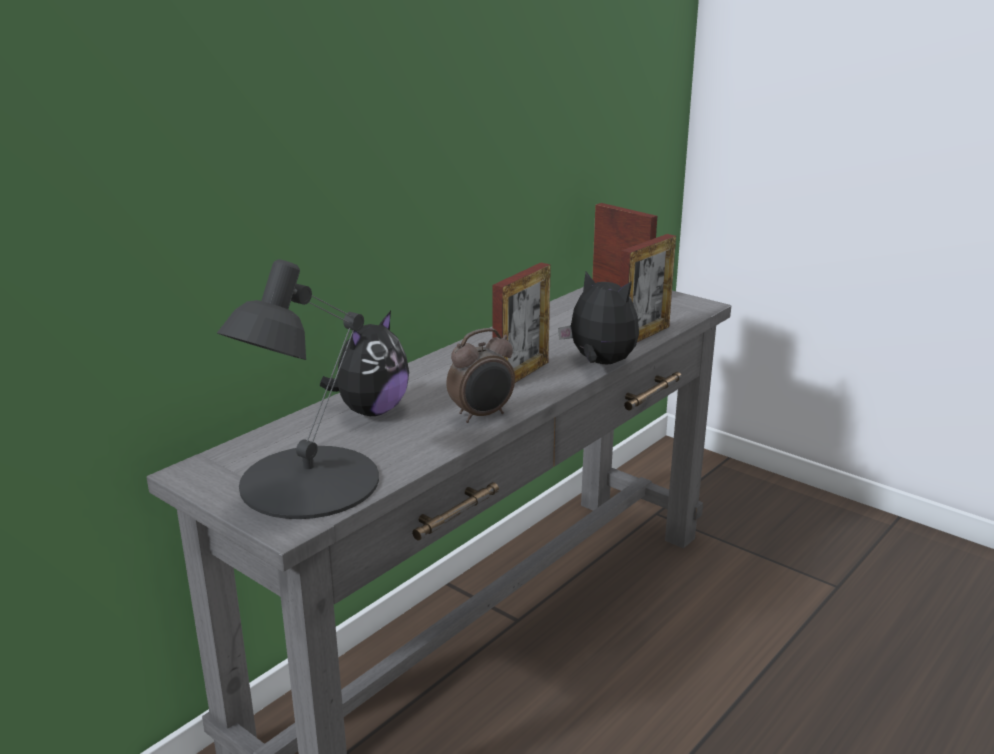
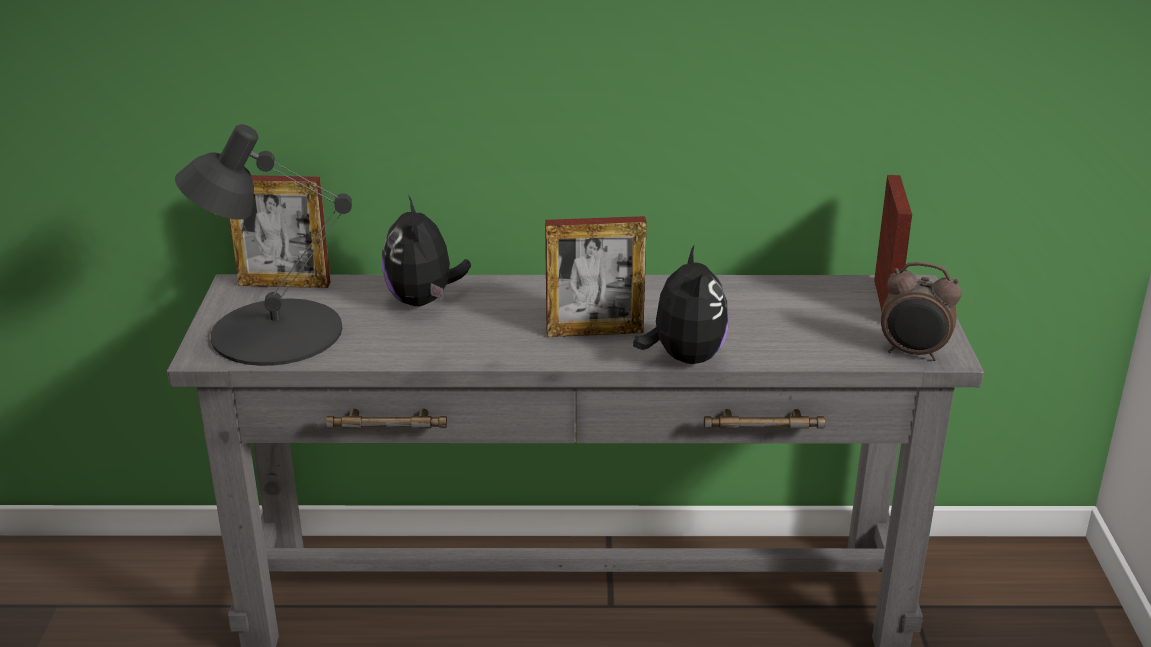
camera: 50 degrees right, 5 degrees up
(371, 411) = (423, 301): plush toy -> plush toy turned 90 degrees clockwise
(482, 415) = (484, 349): alarm clock -> alarm clock (913, 353)
(643, 336) = (793, 354): picture frame -> picture frame (284, 284)

